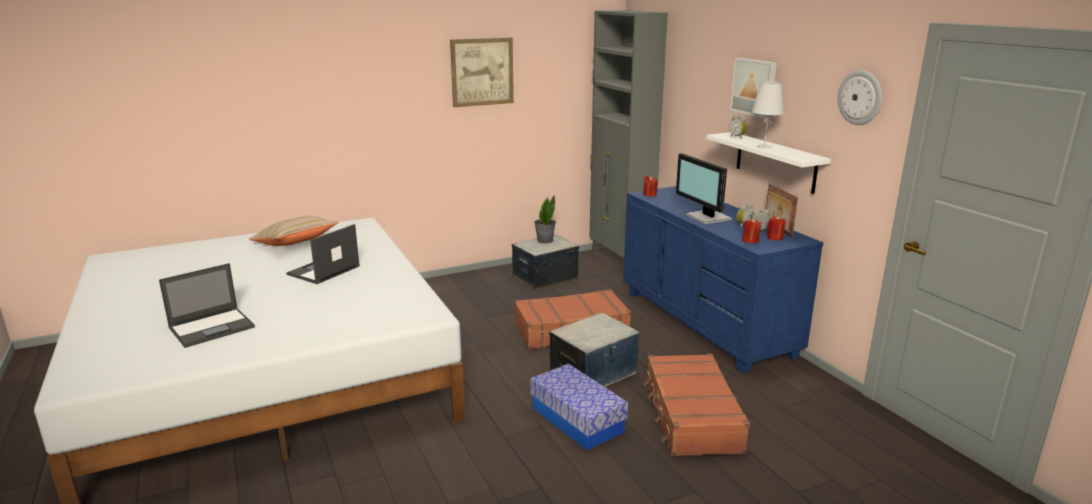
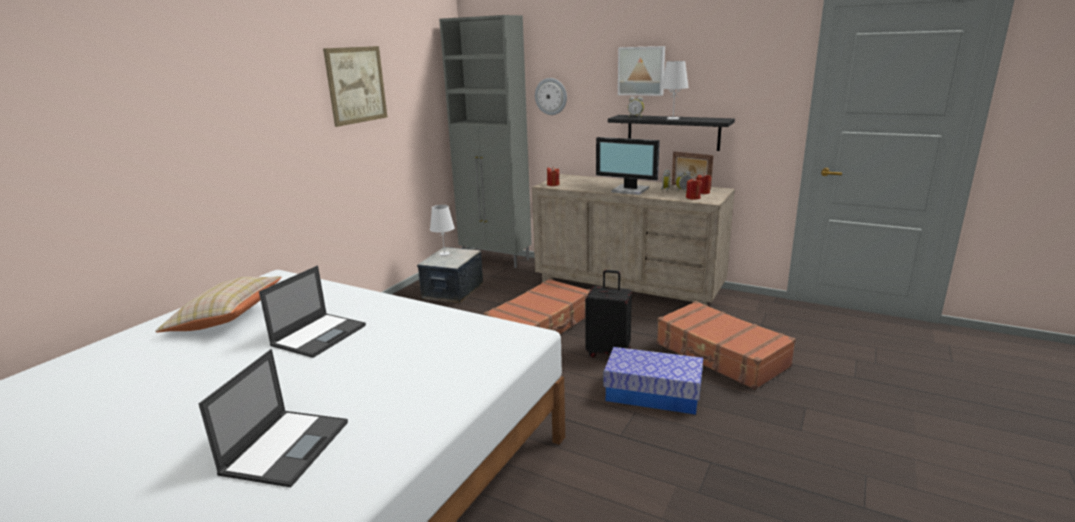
camera: 35 degrees left, 0 degrees up
(323, 270) = (319, 335): laptop -> laptop turned 150 degrees counterclockwise
(545, 240) = (444, 254): potted plant -> white table lamp
(593, 373) = (609, 352): storage box -> black suitcase
(705, 323) = (628, 286): blue dresser -> beige dresser
(775, 162) = (673, 132): white shelf -> black shelf
(860, 97) = (761, 63): wall clock -> wall clock (551, 96)

